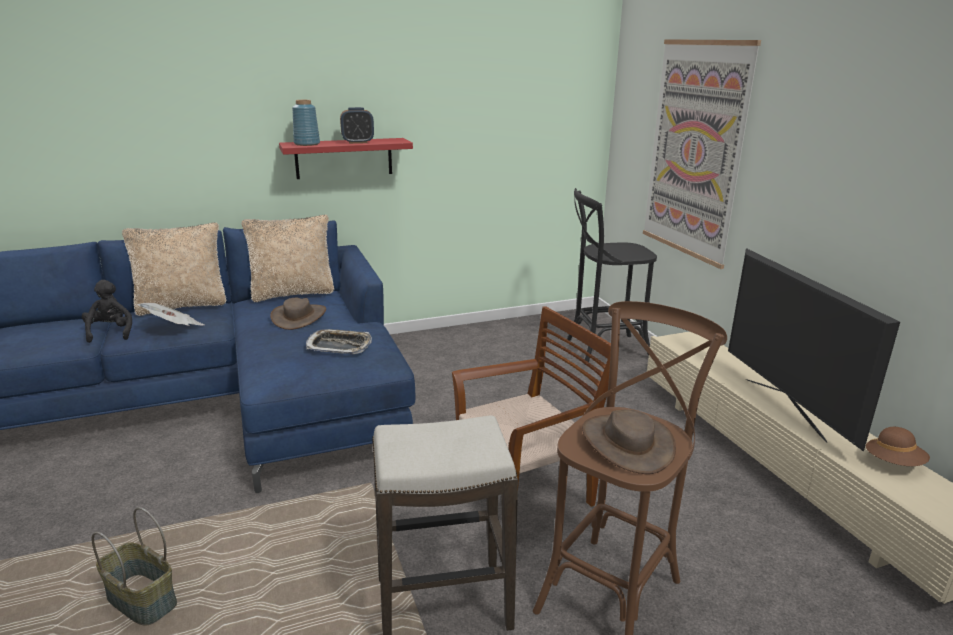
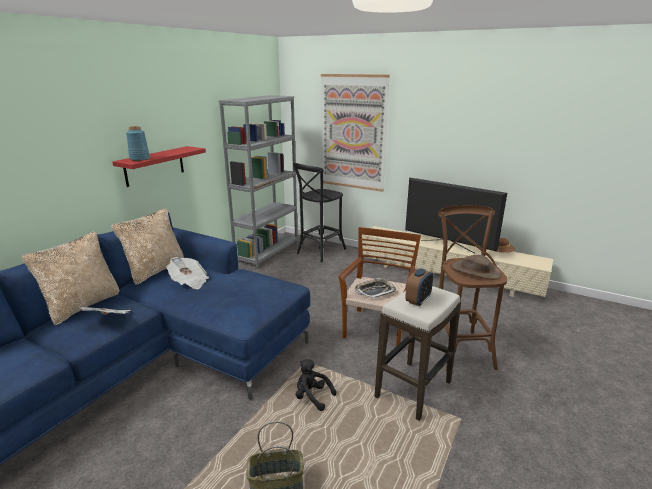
camera: 40 degrees left, 0 degrees up
(110, 332) = (53, 344): black plush toy -> black plush toy (312, 397)
(299, 317) = (189, 282): brown hat -> newspaper
(339, 346) = (247, 288): tray -> tray (375, 291)
(358, 142) = (171, 153): alarm clock -> alarm clock (418, 301)
(528, 326) = (267, 252): none -> grey bookcase

